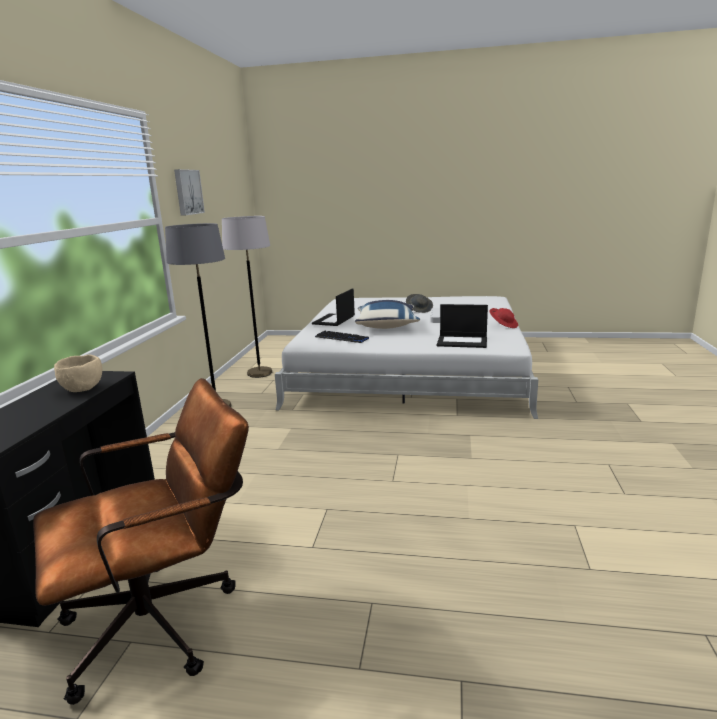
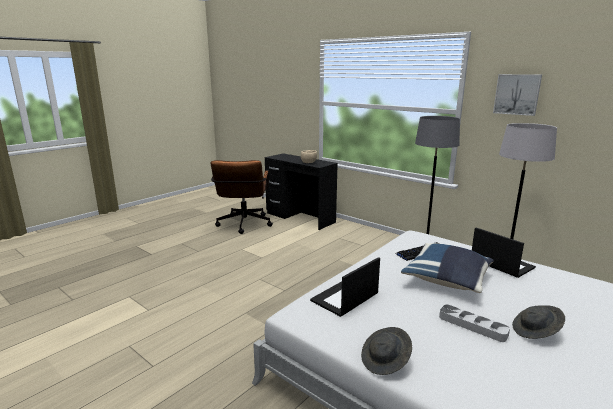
camera: 120 degrees right, 0 degrees up
(503, 325) = (385, 361): red hat -> grey hat

